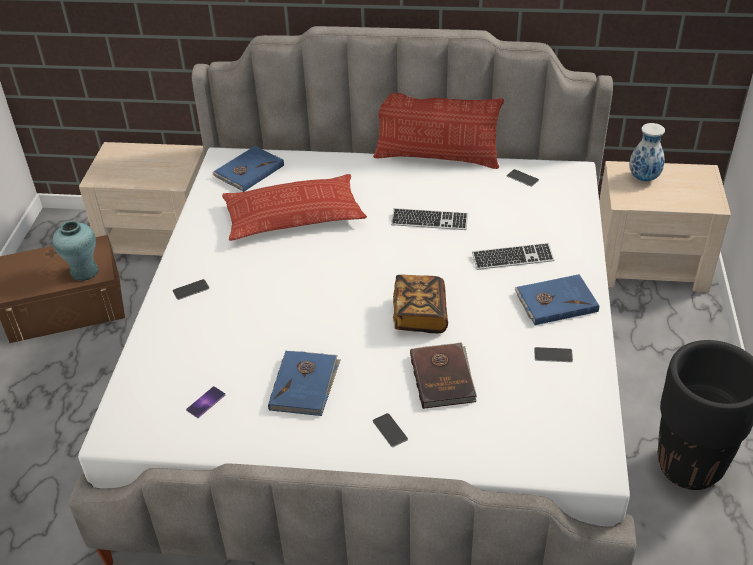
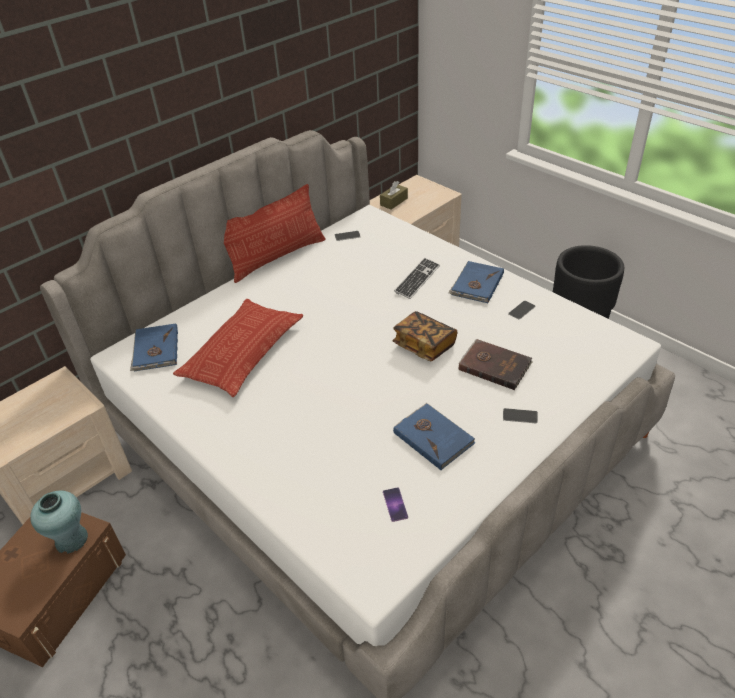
camera: 50 degrees left, 0 degrees up
(191, 289) = (253, 451): phone -> none
(429, 221) = (337, 293): keyboard -> none
(644, 178) = (394, 202): vase -> brown tissue box

